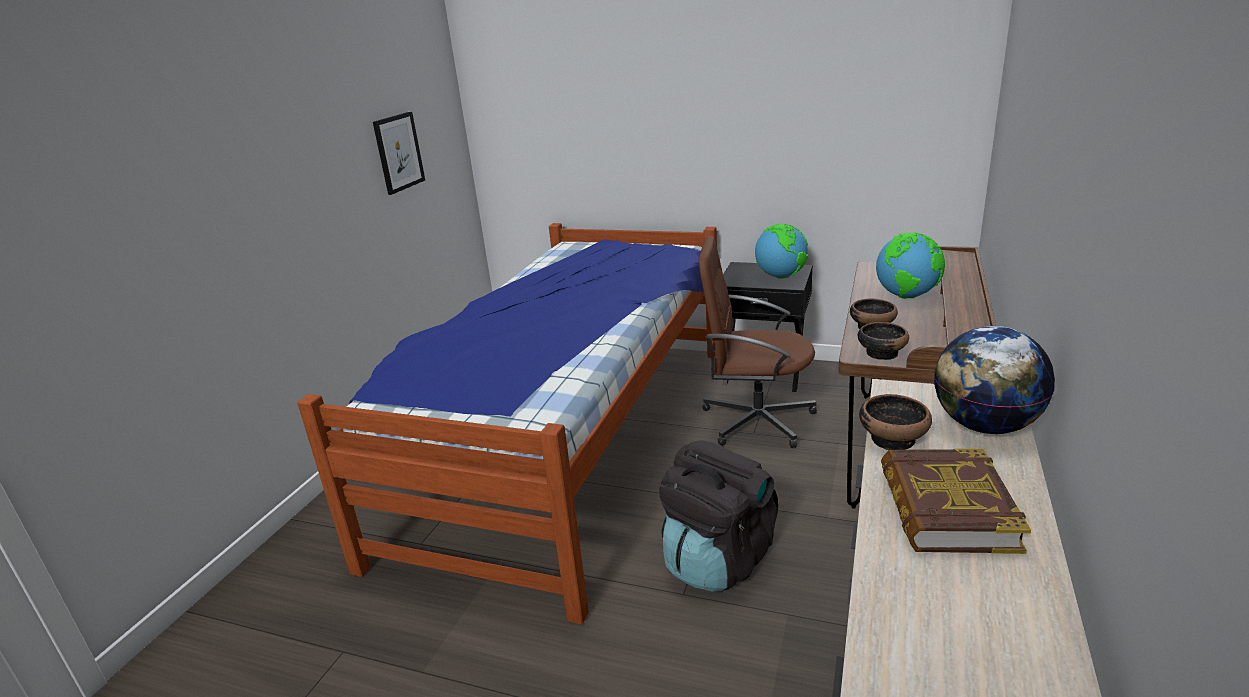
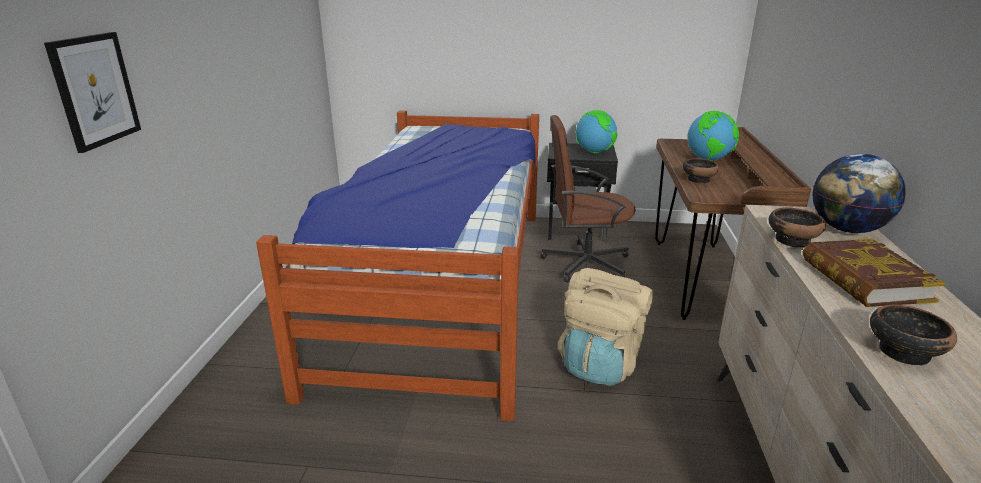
camera: 15 degrees left, 0 degrees up
(398, 152) = (279, 38): picture -> picture (95, 90)
(718, 559) = (600, 363): black backpack -> beige backpack
(881, 353) = (717, 195): bowl -> bowl (902, 352)

